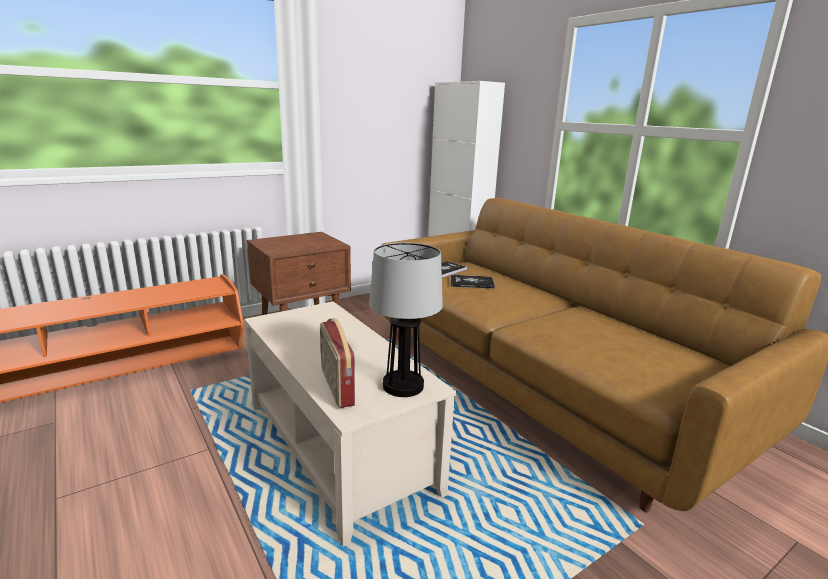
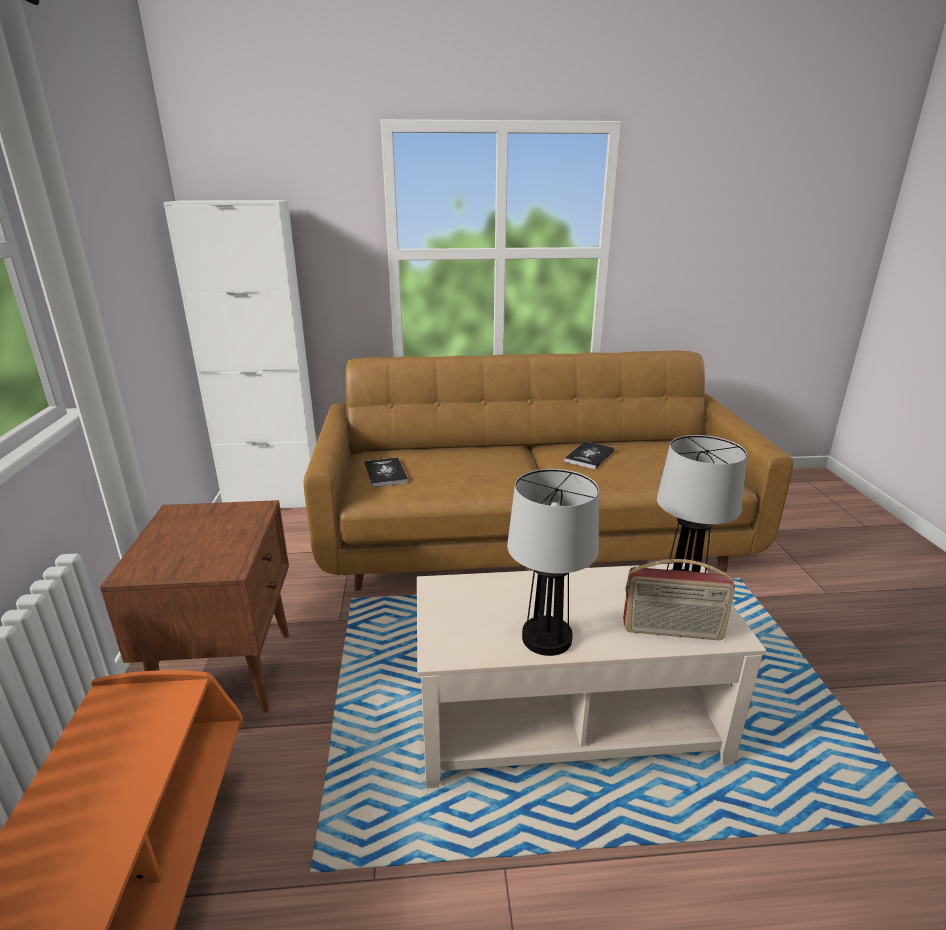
camera: 60 degrees left, 5 degrees up
(296, 344) = (545, 637): none -> table lamp
(471, 283) = (443, 471): book -> book (589, 456)

